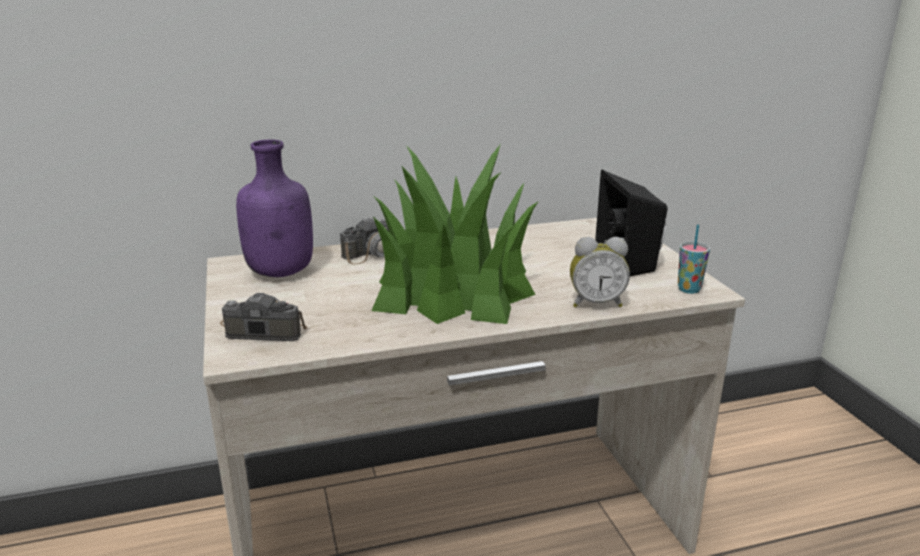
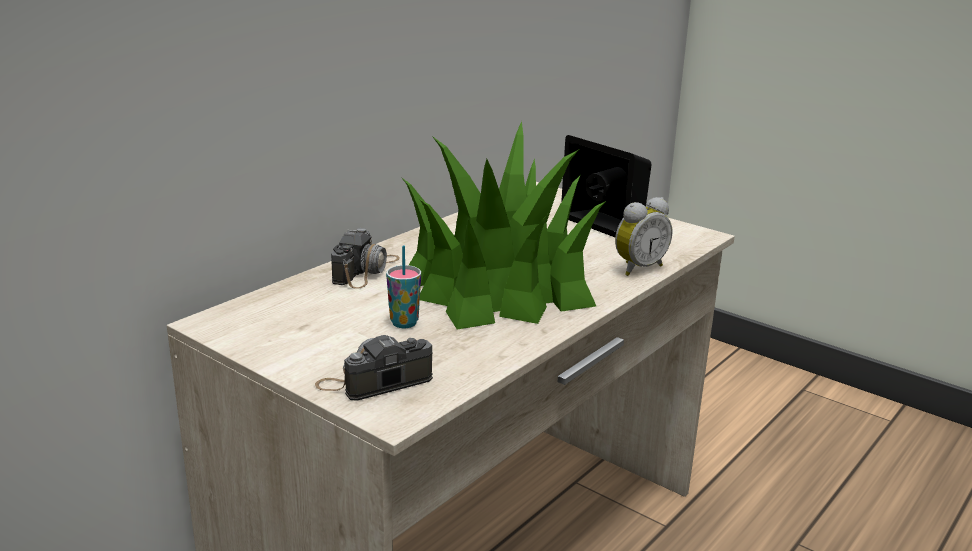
camera: 35 degrees left, 0 degrees up
(282, 272) = (292, 316): purple bottle -> none
(689, 289) = (687, 238): cup -> cup (404, 323)

